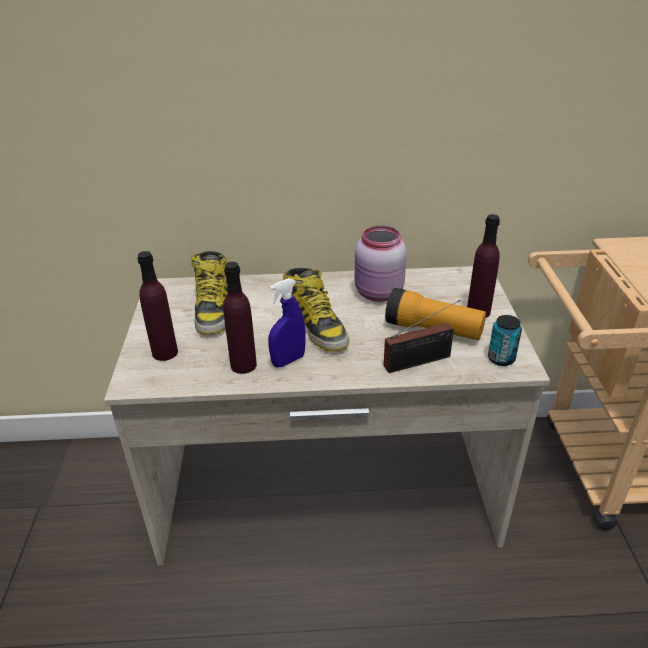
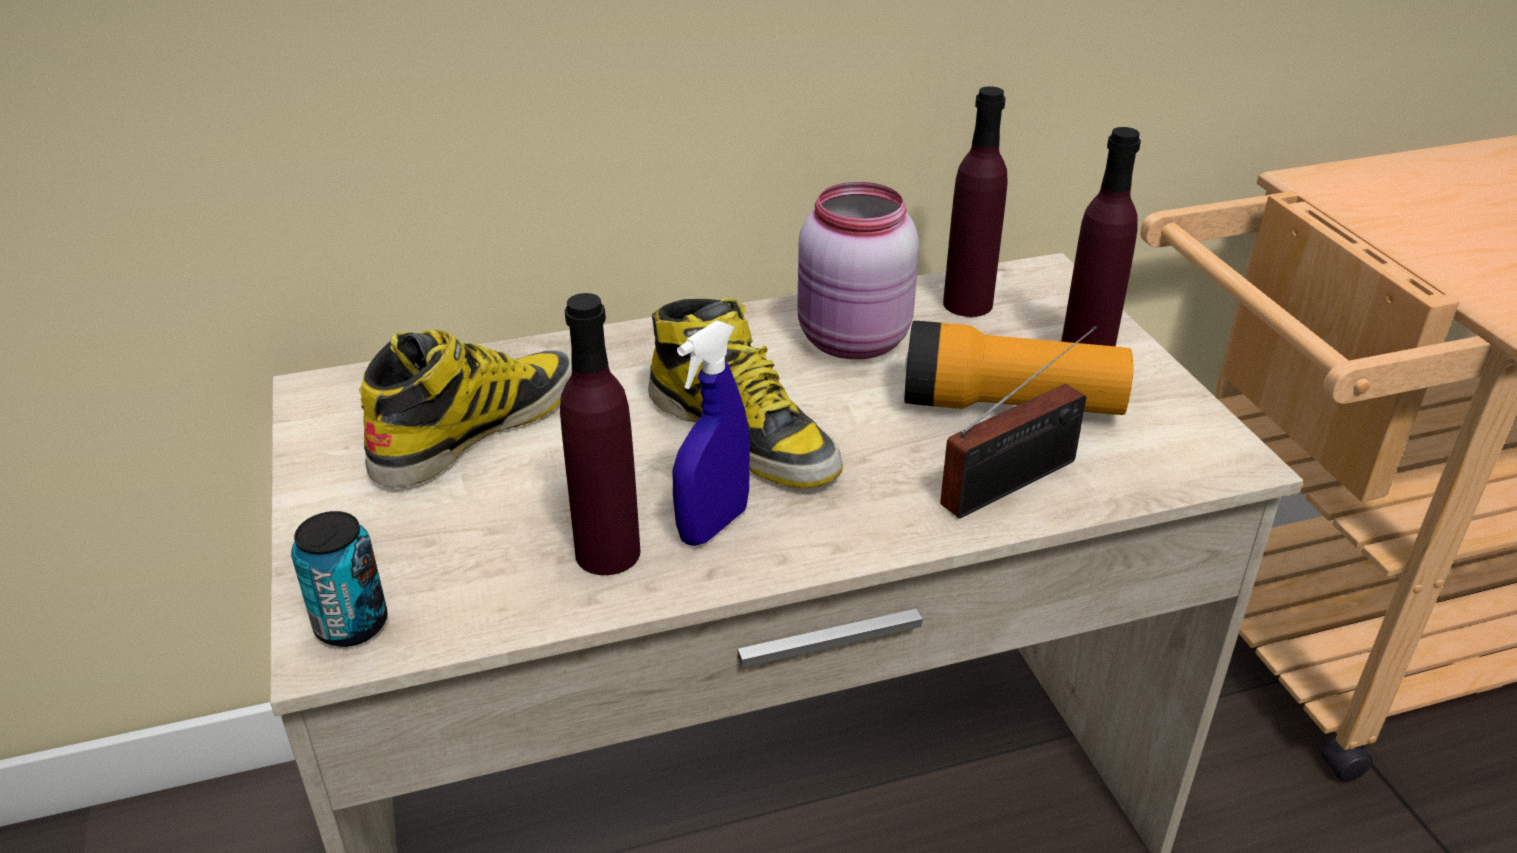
camera: 15 degrees left, 0 degrees up
(165, 352) = (393, 552): purple bottle -> purple bottle (967, 304)
(213, 309) = (477, 427): boot -> boot turned 120 degrees counterclockwise
(501, 359) = (1183, 449): can -> can (351, 625)

